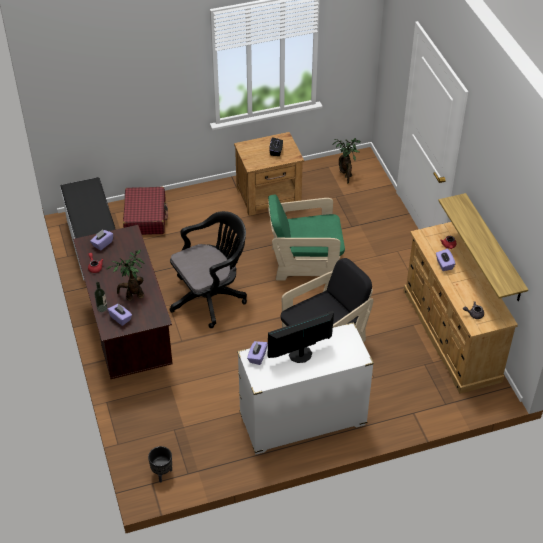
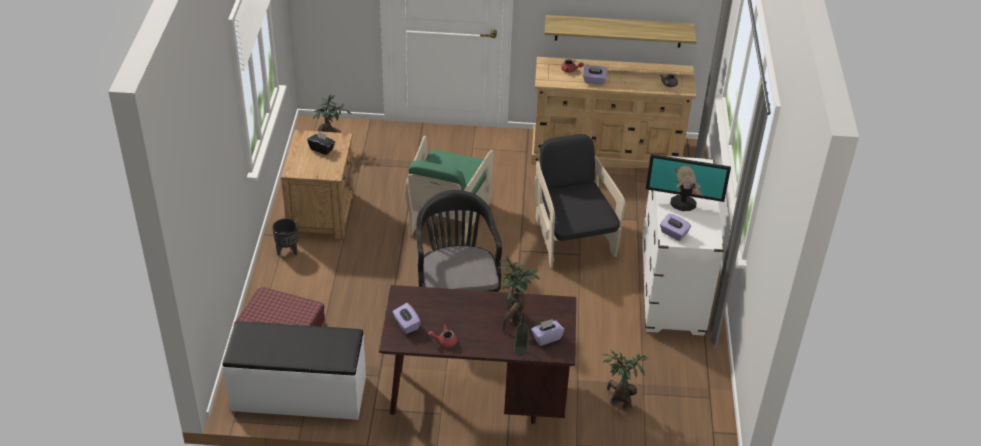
camera: 70 degrees left, 5 degrees down
(158, 416) = (618, 402): none -> potted plant
(162, 473) = (702, 419): black planter -> black planter (287, 250)
(300, 355) = (683, 202): monitor -> monitor turned 75 degrees counterclockwise

